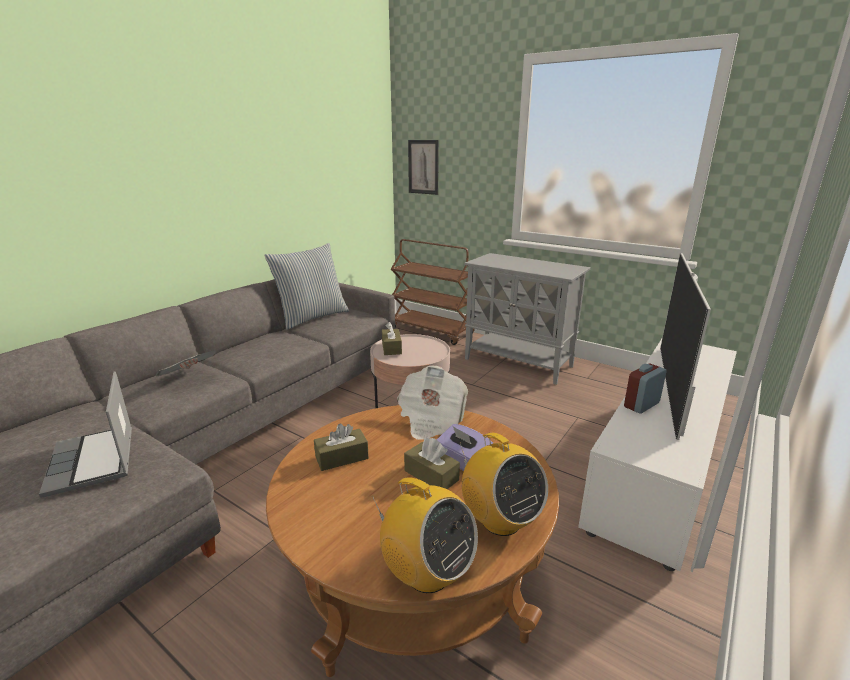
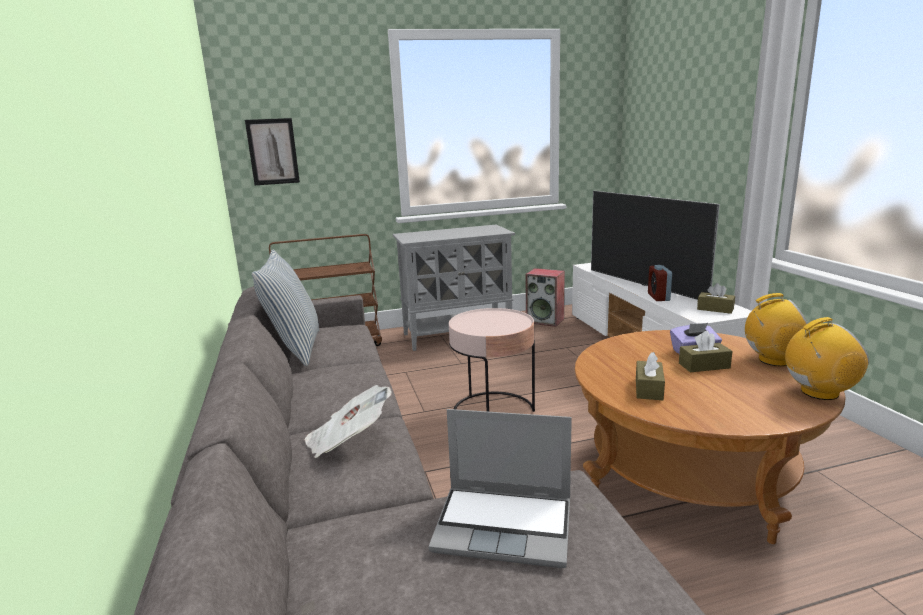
camera: 50 degrees left, 5 degrees down
(391, 348) = (477, 326): brown tissue box -> brown tissue box (715, 309)
(431, 419) = (621, 347): newspaper -> none
(618, 386) = (545, 321): none -> speaker

